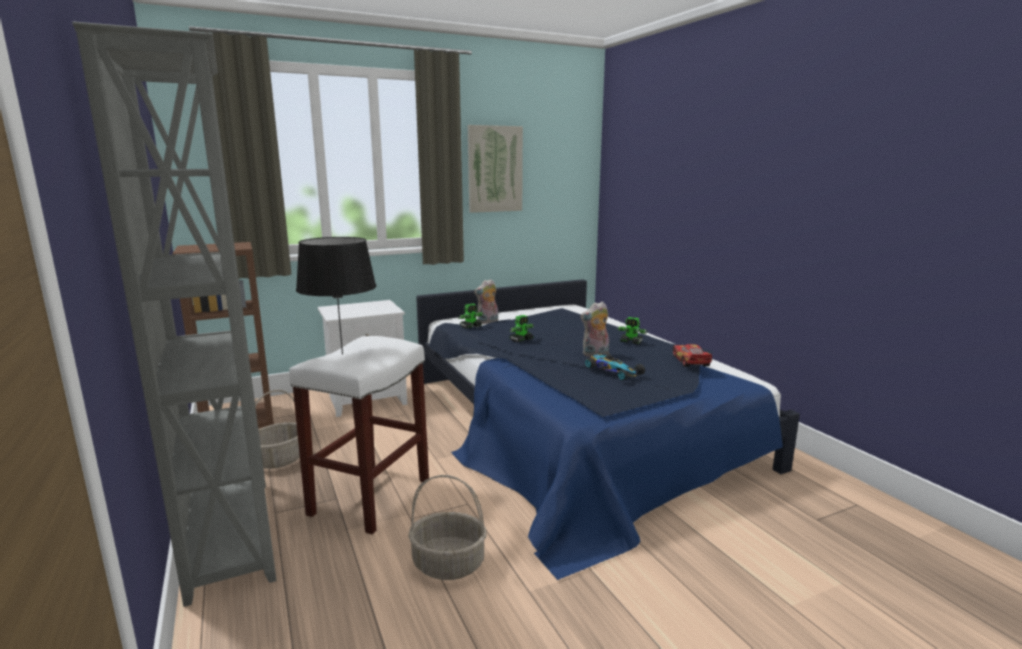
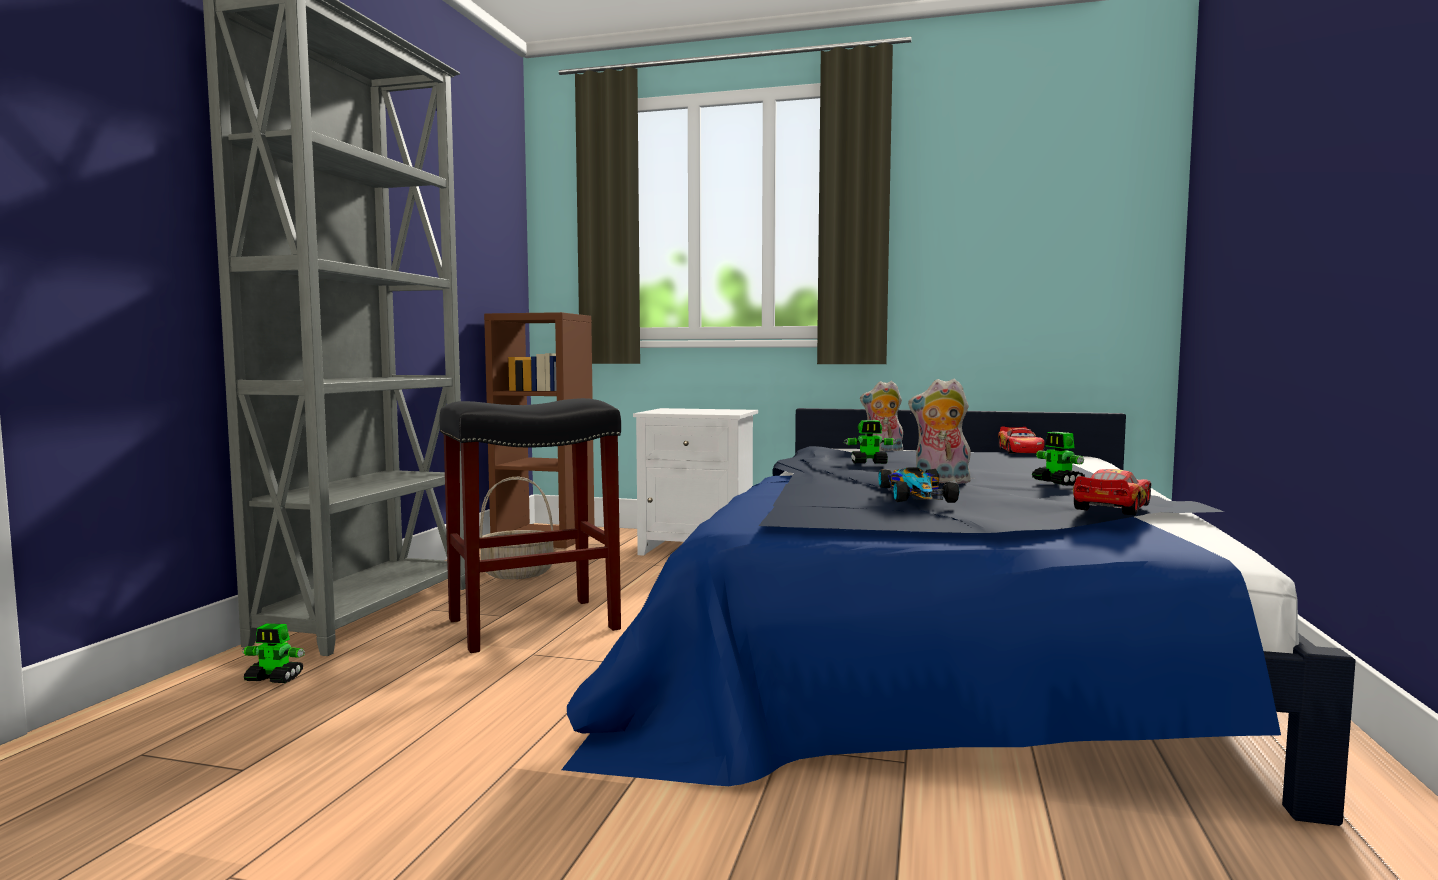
camera: 40 degrees right, 10 degrees down
(342, 354) = (509, 403): black table lamp -> none
(371, 496) = (535, 623): white stool -> black stool
(447, 564) = (483, 705): basket -> none
(471, 326) = (833, 449): toy robot -> toy robot (274, 678)
(494, 169) = (957, 219): picture -> none
(552, 309) = (1020, 451): none -> toy car

